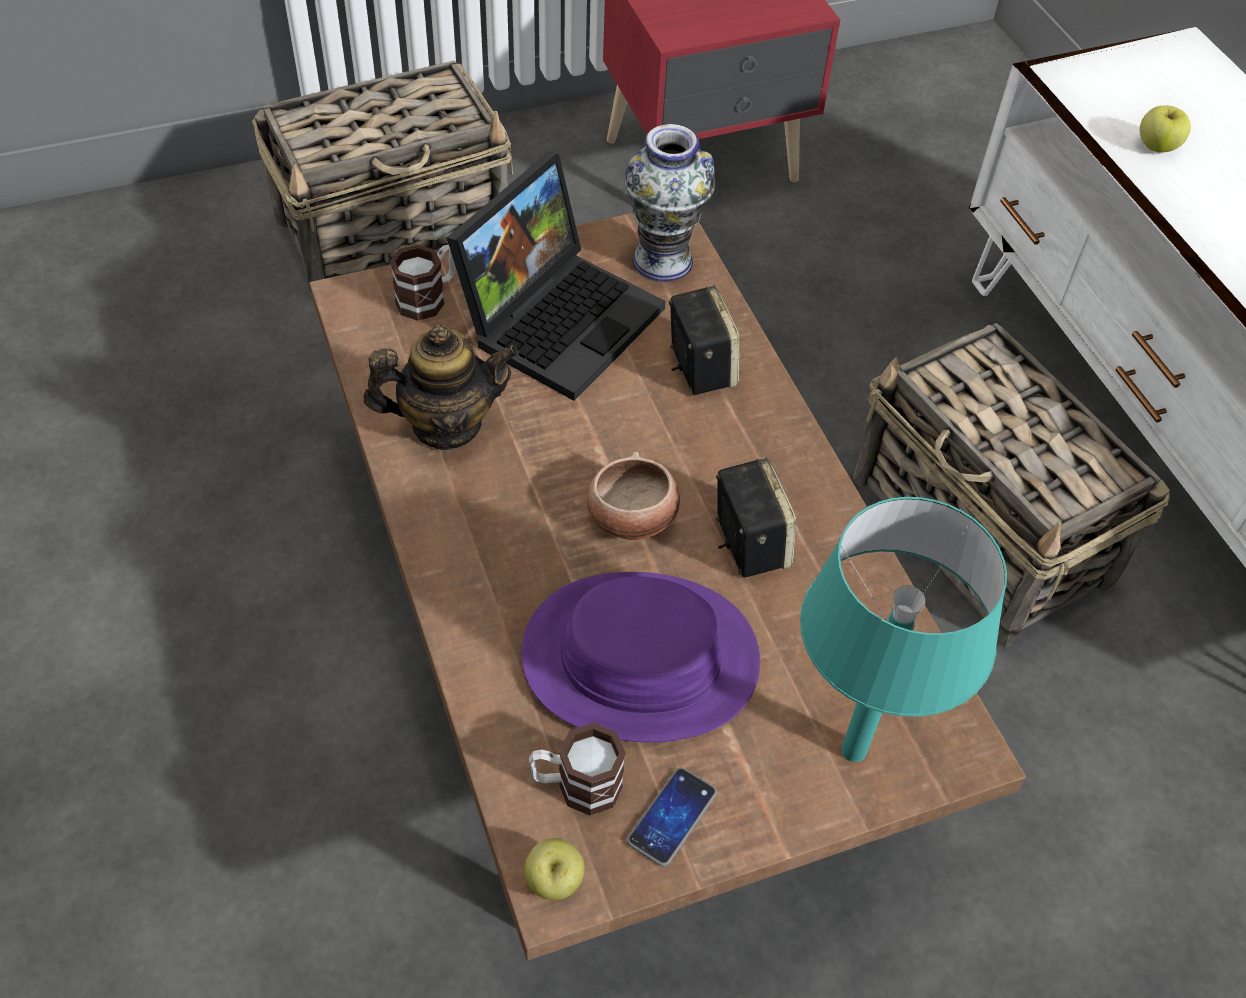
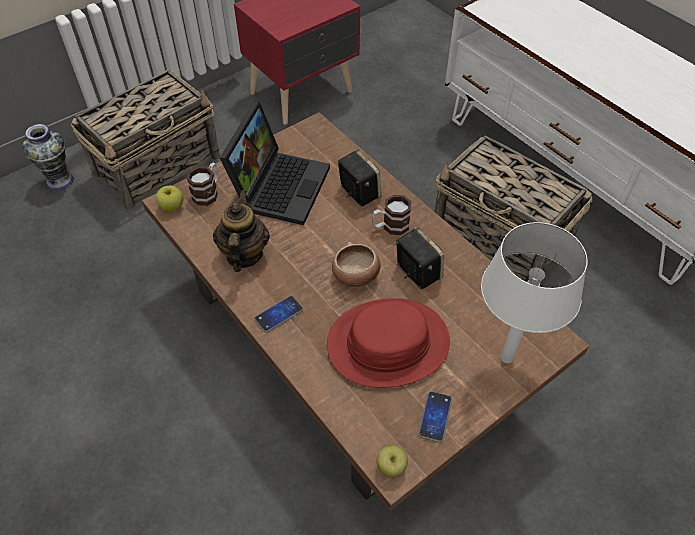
camera: 15 degrees left, 0 degrees up
(446, 425) = (243, 254): teapot -> teapot turned 60 degrees counterclockwise
(465, 549) = (279, 314): none -> phone
(576, 785) = (382, 416): mug -> mug (390, 226)
(640, 659) = (388, 344): purple hat -> red hat
(662, 260) = (319, 144): vase -> vase (60, 180)
(854, 749) = (507, 357): turquoise table lamp -> white table lamp
(1157, 146) = (536, 32): apple -> apple (172, 206)

